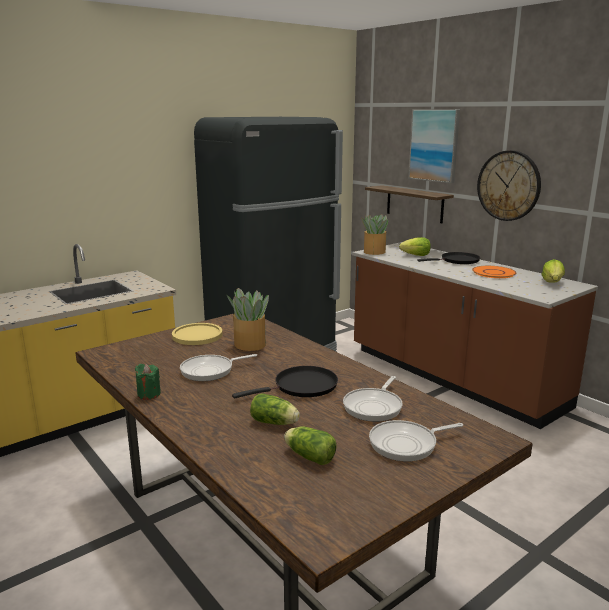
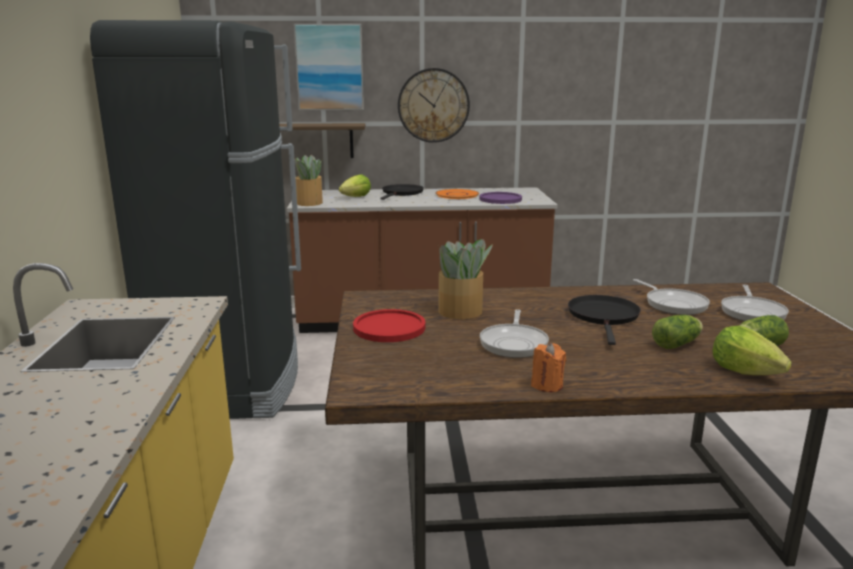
camera: 55 degrees left, 0 degrees up
(149, 394) = (547, 385): green candle -> orange candle
(197, 335) = (389, 327): yellow plate -> red plate
(514, 285) = (500, 199): none -> purple plate
(552, 282) = (511, 191): lettuce -> lettuce (744, 371)

